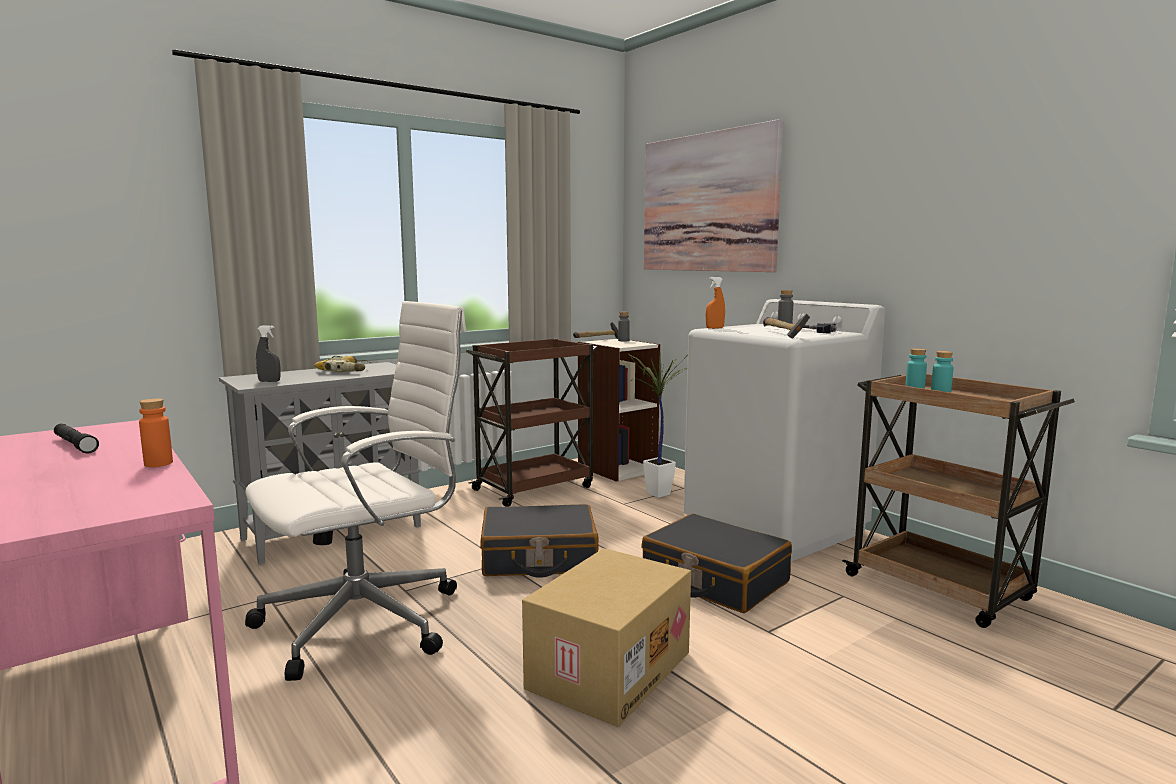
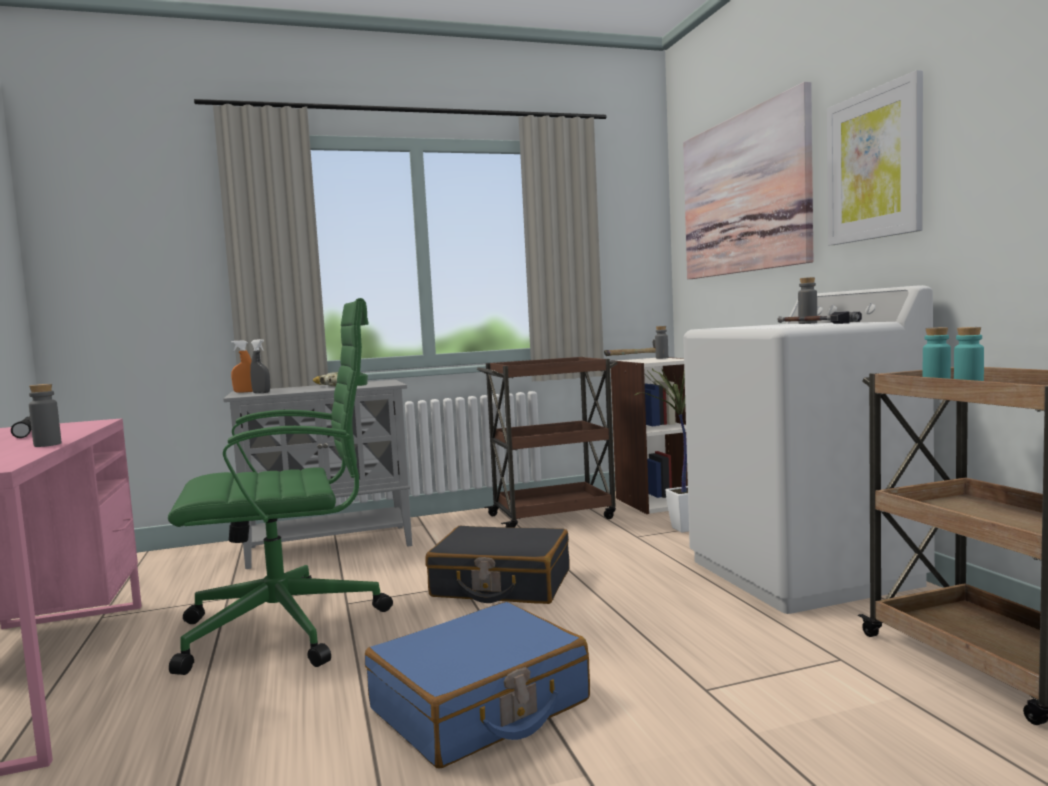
camera: 20 degrees right, 5 degrees down
(158, 463) = (47, 445): orange bottle -> grey bottle
(367, 620) = (289, 627): white office chair -> green office chair
(608, 669) = (480, 706): cardboard box -> blue suitcase
(714, 328) = (716, 327): orange spray bottle -> orange spray bottle (244, 392)
(714, 580) = (681, 624): black suitcase -> none
(782, 334) = (782, 326): hammer -> none
(838, 202) = (874, 165): none -> picture

